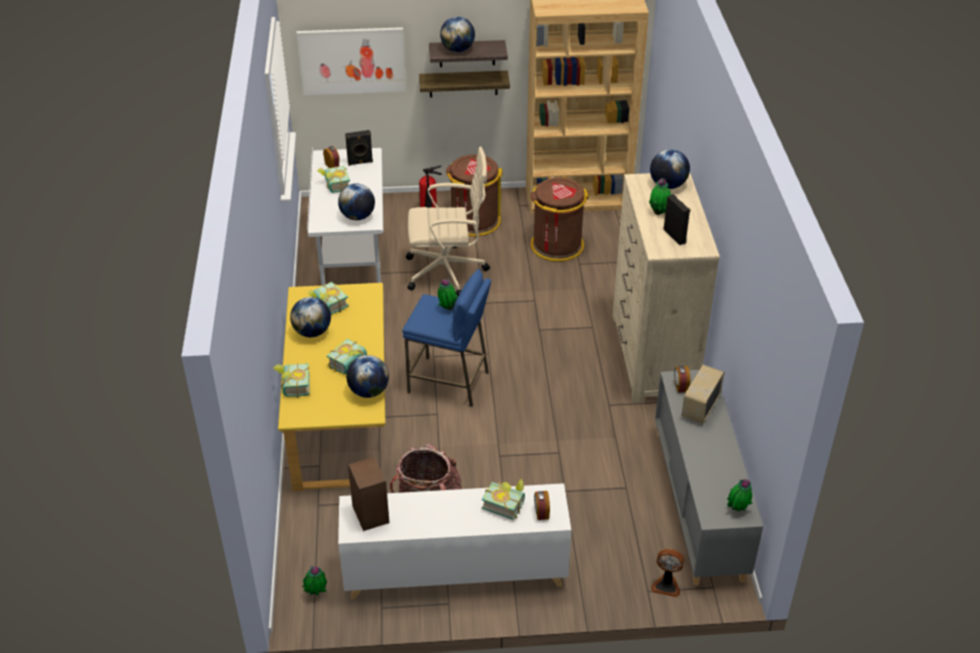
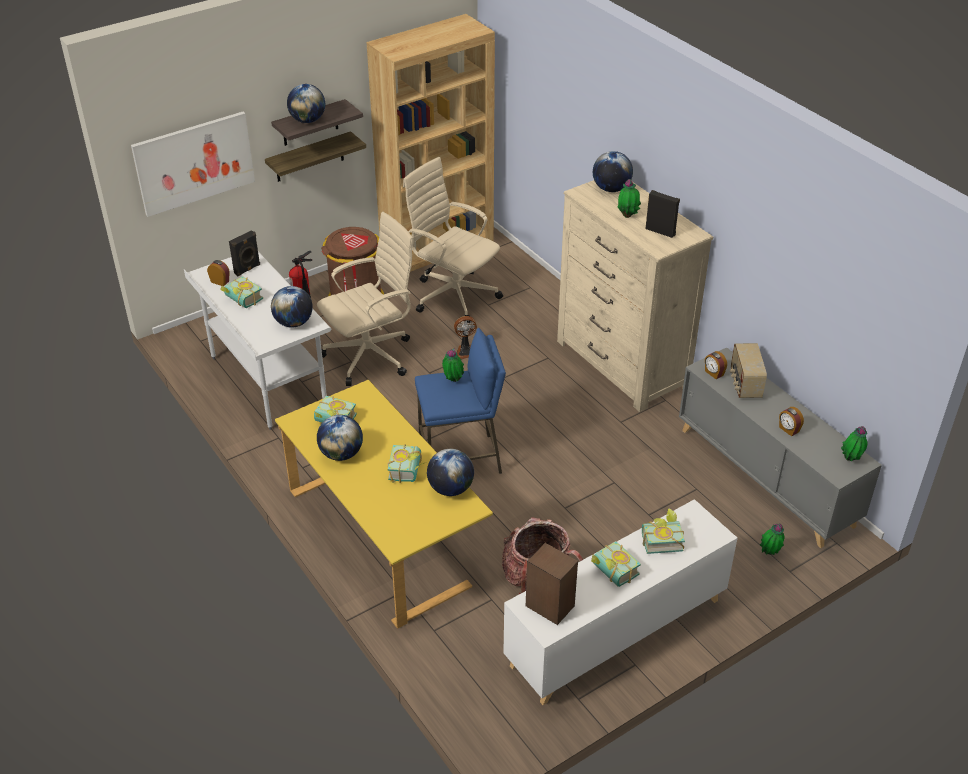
camera: 30 degrees left, 0 degrees up
(292, 386) = (370, 515): book -> book (611, 573)
(316, 594) = (506, 717): potted plant -> potted plant (769, 554)
(541, 513) = (699, 534): alarm clock -> alarm clock (788, 429)
(557, 245) = (453, 295): brown trash can -> beige office chair
(666, 585) = (799, 558): fan -> fan (465, 351)

